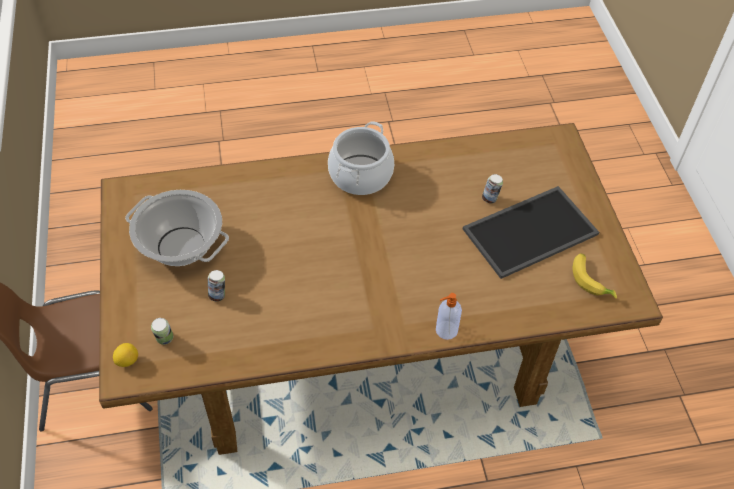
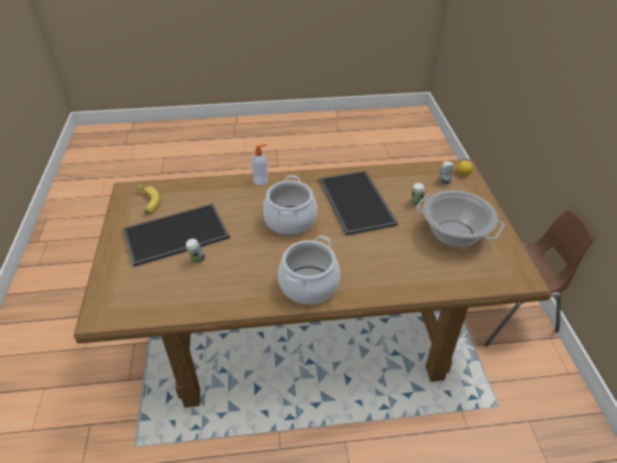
camera: 175 degrees left, 10 degrees down
(300, 293) = (358, 202): none -> tray
(392, 258) = (290, 220): none -> cooking pot

